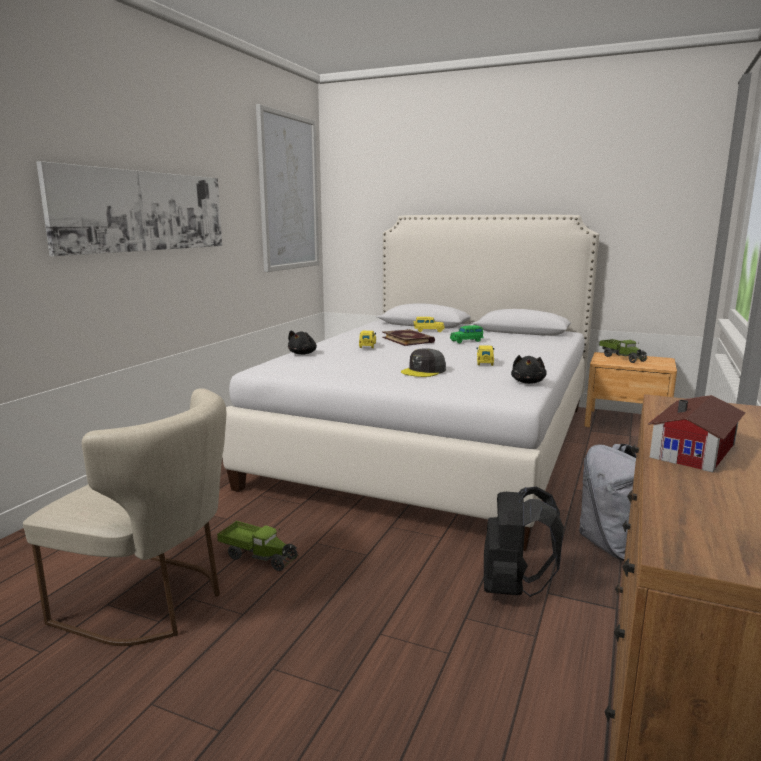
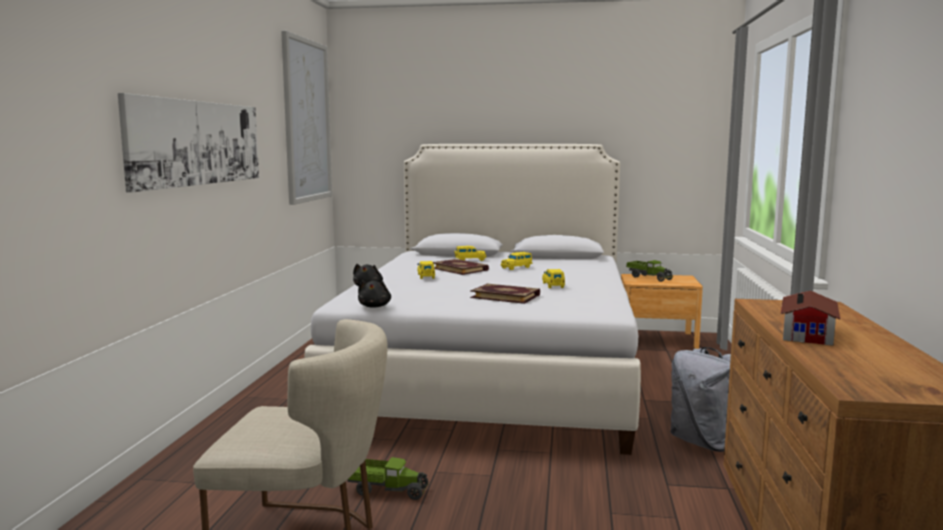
camera: 15 degrees left, 5 degrees down
(424, 371) = (505, 296): grey cap -> book
(467, 341) = (517, 267): green toy car -> yellow toy car
(513, 588) = (636, 484): black backpack -> none
(528, 382) = (607, 300): black plush toy -> black plush toy (374, 306)

